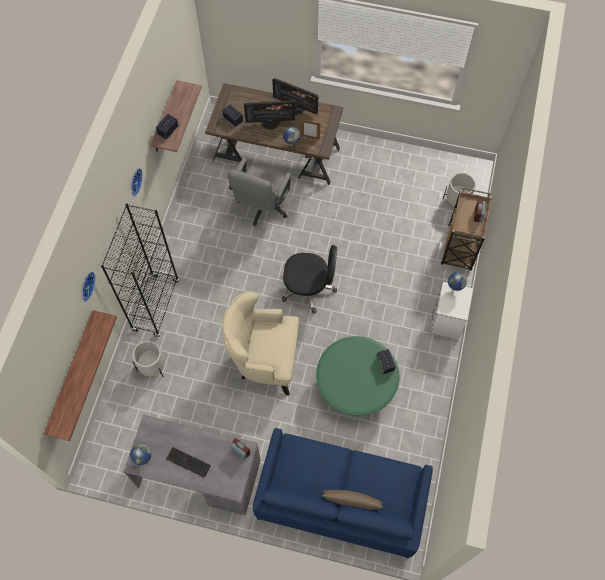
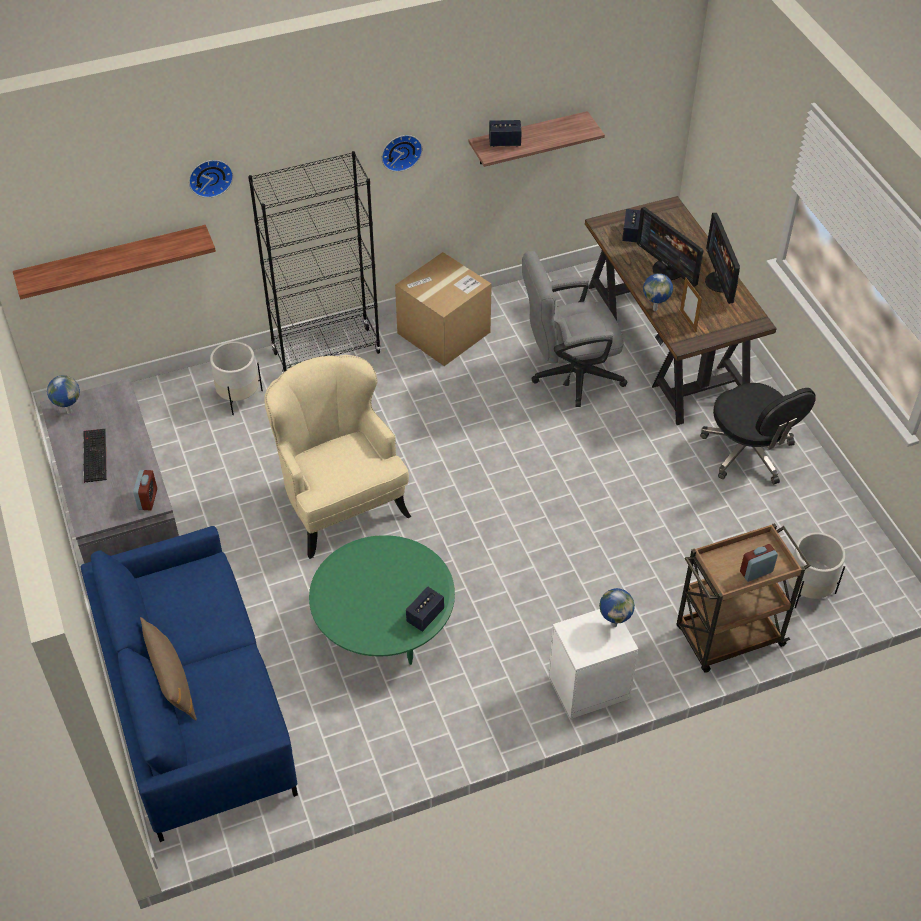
camera: 55 degrees right, 15 degrees down
(188, 243) = (443, 332): none -> cardboard box
(309, 288) = (492, 491): black office chair -> black office chair (749, 452)

